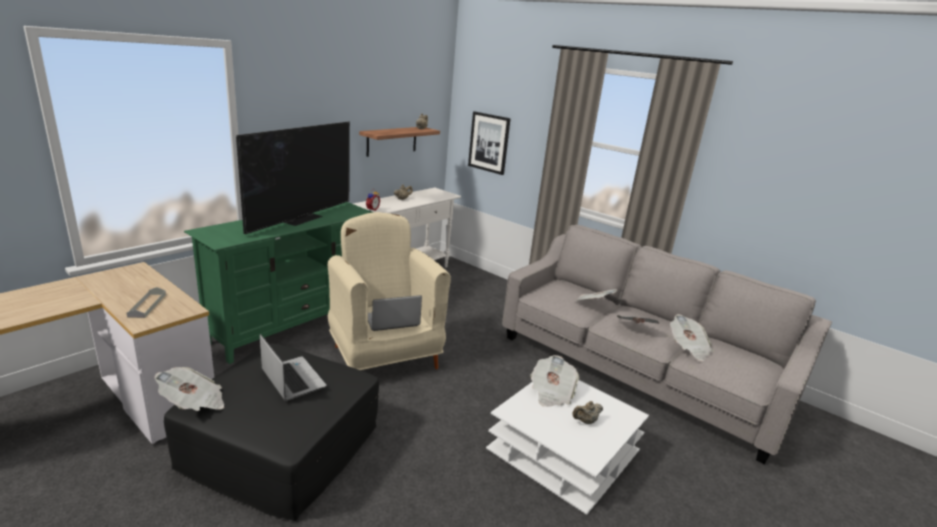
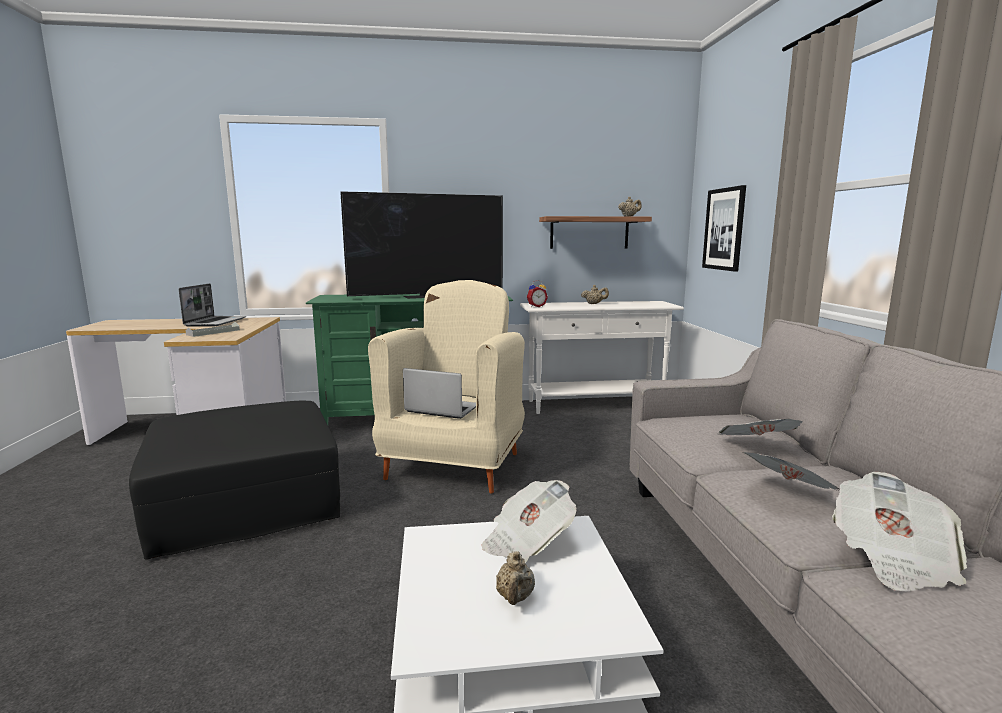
camera: 45 degrees right, 10 degrees down
(194, 403) = (171, 415): newspaper -> none
(292, 379) = (254, 419): laptop -> laptop (215, 322)
(586, 421) = (515, 598): beige teapot -> beige teapot turned 105 degrees counterclockwise

